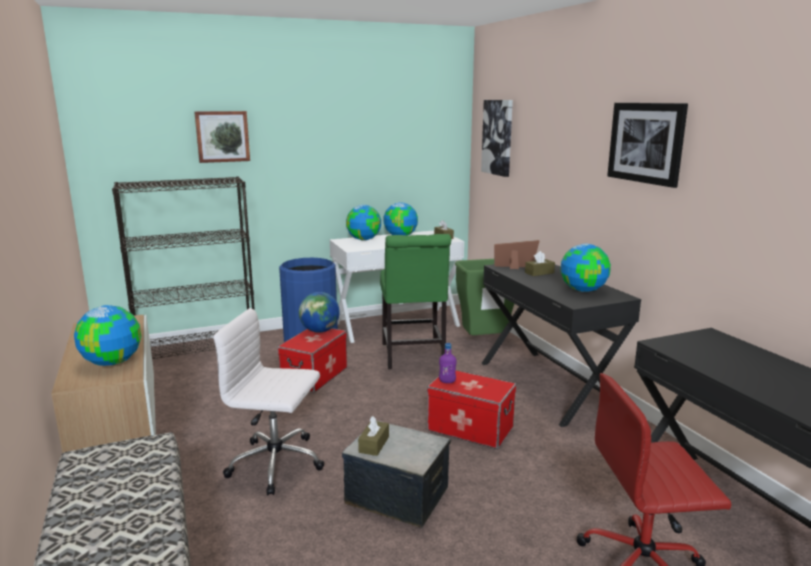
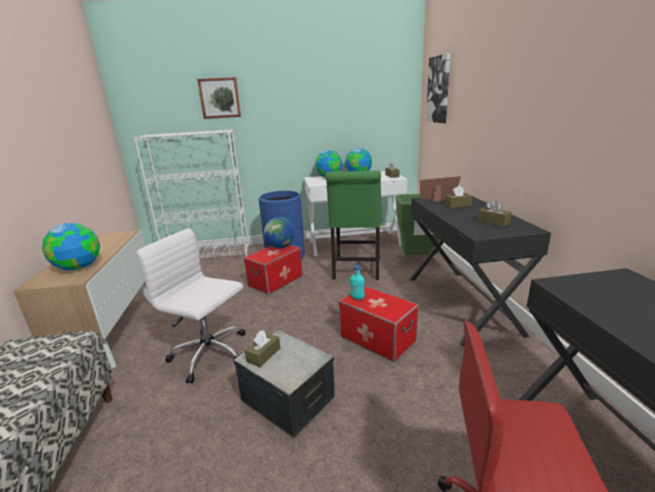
camera: 15 degrees right, 5 degrees up
(198, 349) = (209, 255): black bookcase -> white bookcase
(447, 382) = (357, 298): purple bottle -> turquoise bottle
(583, 290) = (493, 222): globe -> brown tissue box
(646, 143) = (569, 68): picture -> none

